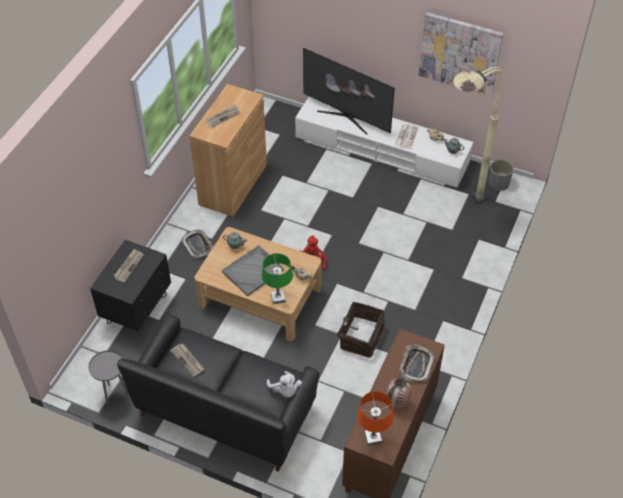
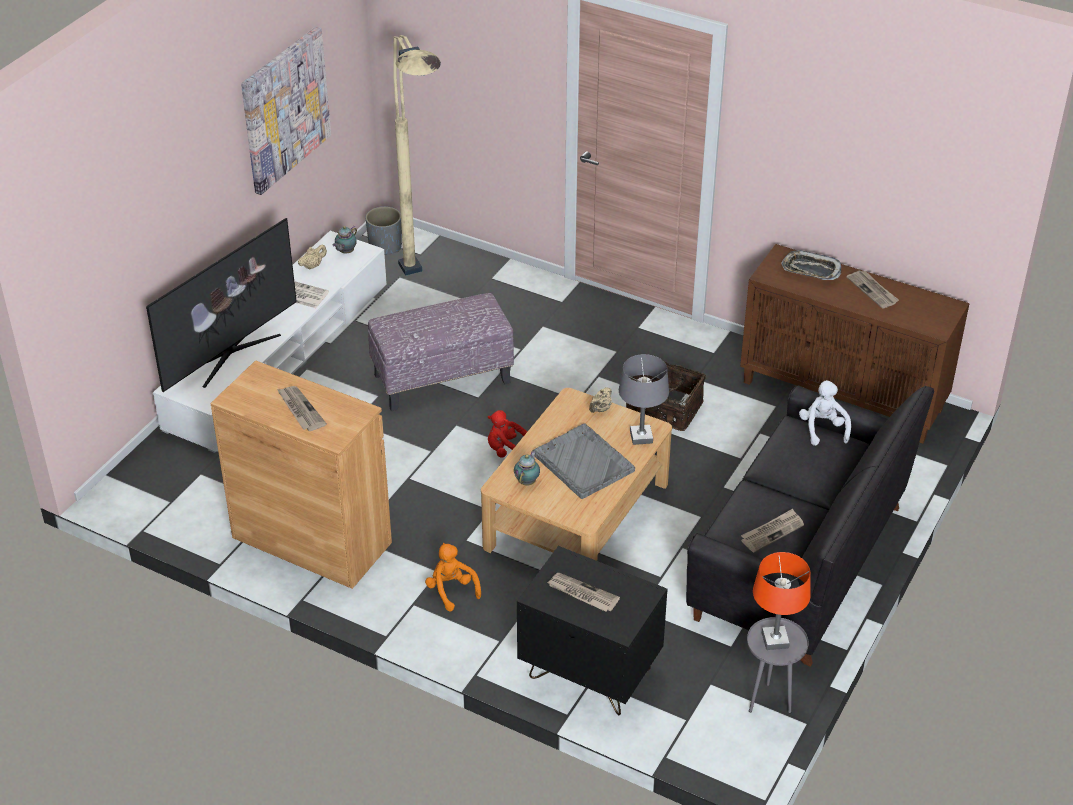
camera: 85 degrees left, 10 degrees down
(198, 245) = (451, 590): tray -> orange plush toy
(278, 298) = (641, 437): green table lamp -> grey table lamp
(285, 390) = (823, 429): white plush toy -> white plush toy turned 75 degrees counterclockwise
(373, 224) = (442, 378): none -> ottoman
(373, 438) = (930, 315): orange table lamp -> orange table lamp (775, 640)
(397, 403) = (873, 290): vase -> newspaper

